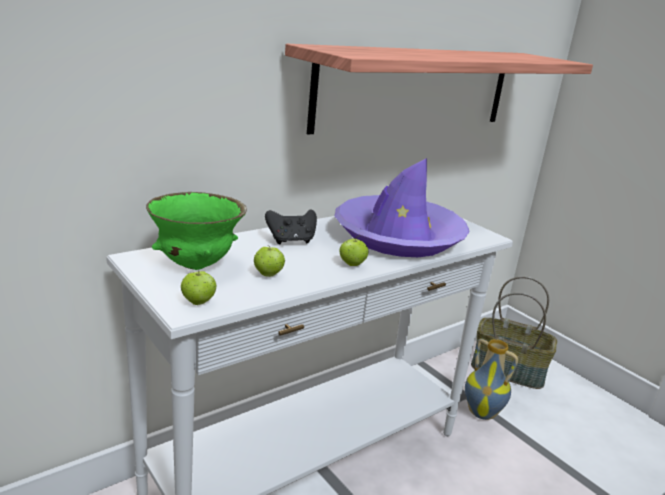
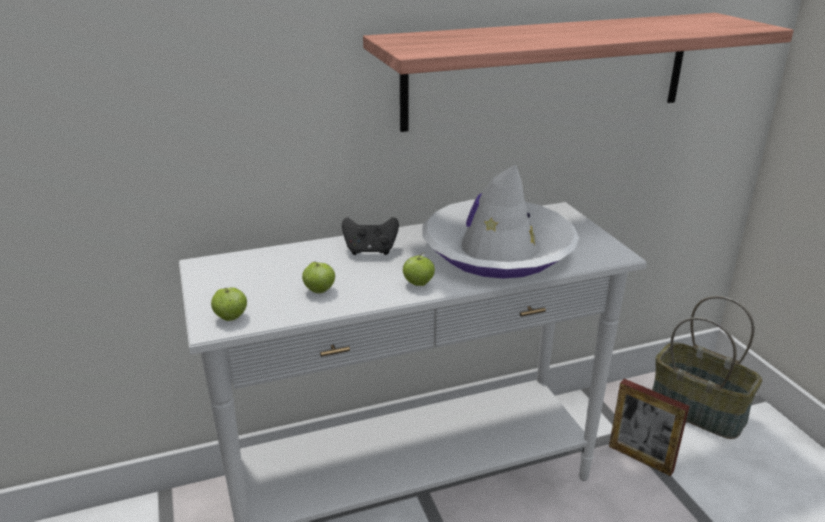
camera: 20 degrees right, 5 degrees up
(196, 265) = (254, 276): green bowl -> none
(398, 237) = (497, 251): purple hat -> white hat
(482, 412) = (640, 458): vase -> picture frame

